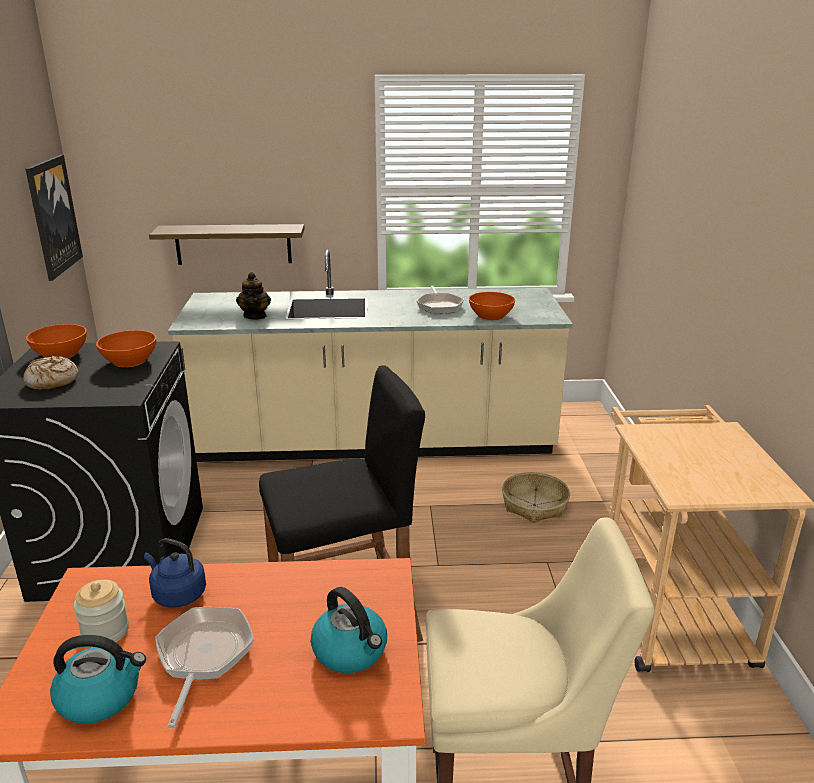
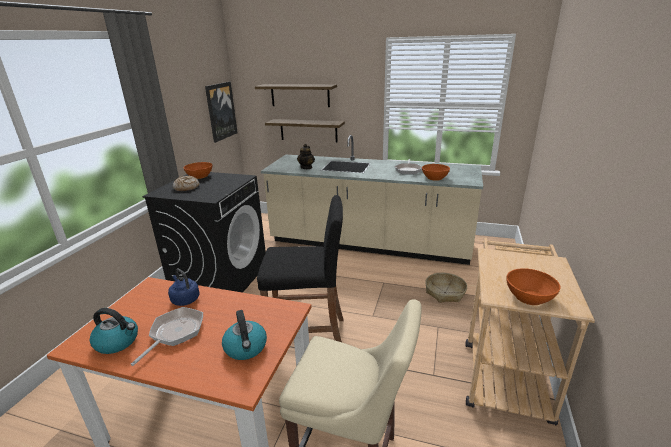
camera: 20 degrees right, 0 degrees up
(105, 632) = (142, 310): jar -> none
(129, 360) = (226, 182): orange bowl -> orange bowl (528, 296)
(213, 179) = (300, 95): none -> shelf

